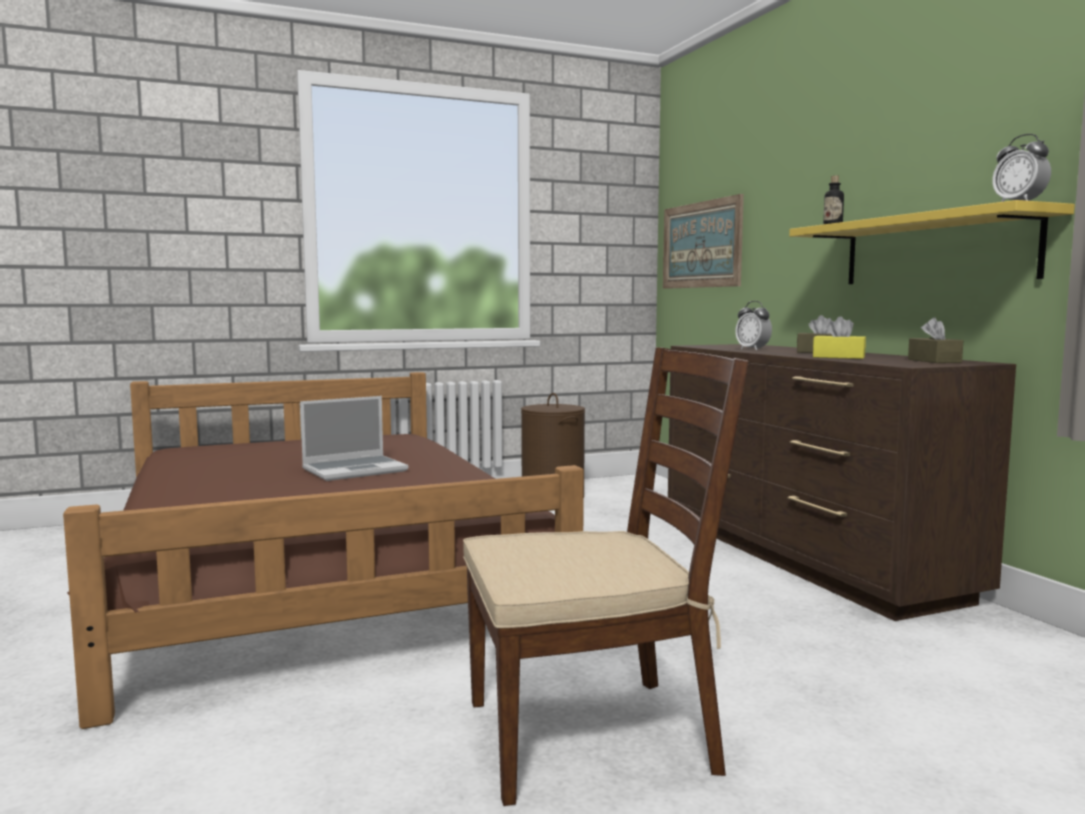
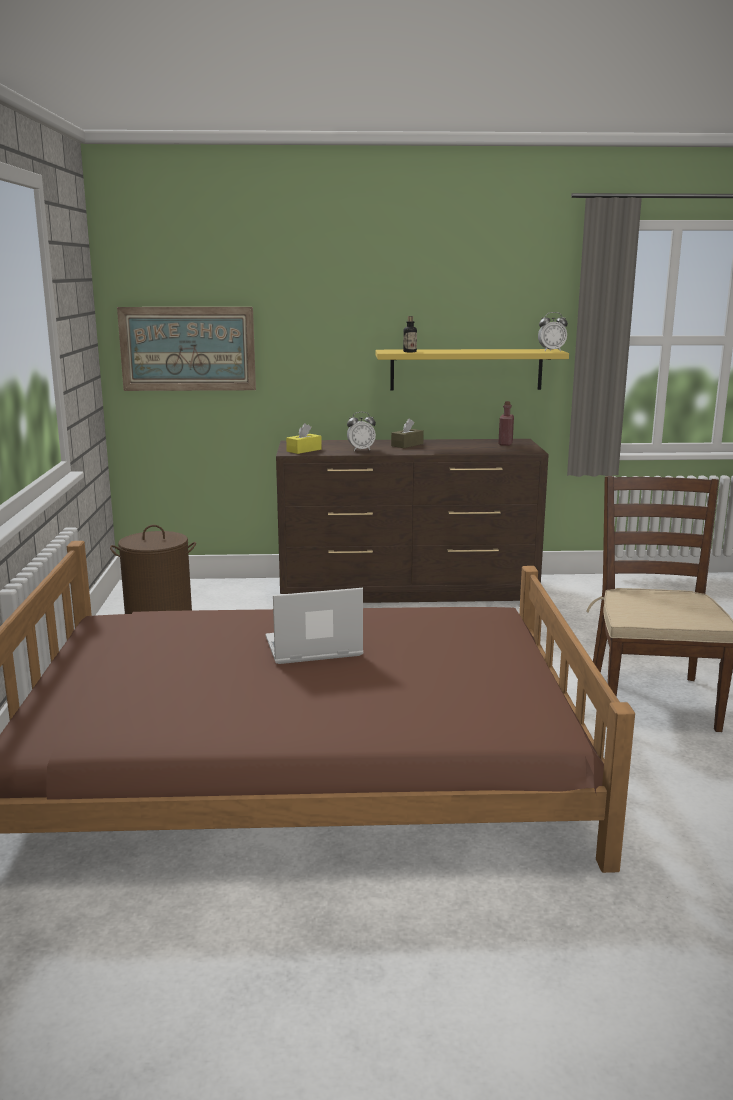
camera: 70 degrees left, 10 degrees up
(355, 470) = (312, 648): laptop -> laptop turned 90 degrees counterclockwise
(838, 357) = (459, 449): yellow tissue box -> yellow tissue box (304, 450)
(934, 361) = (505, 444): brown tissue box -> red bottle

